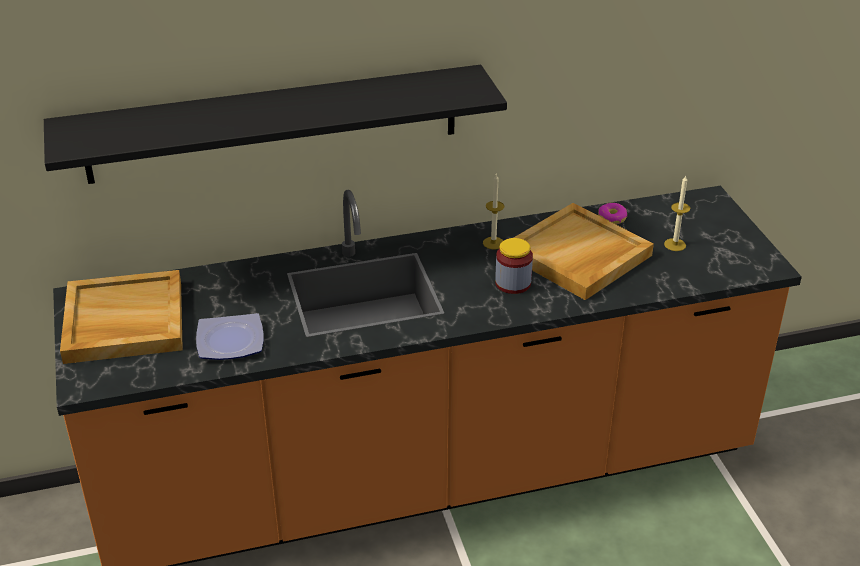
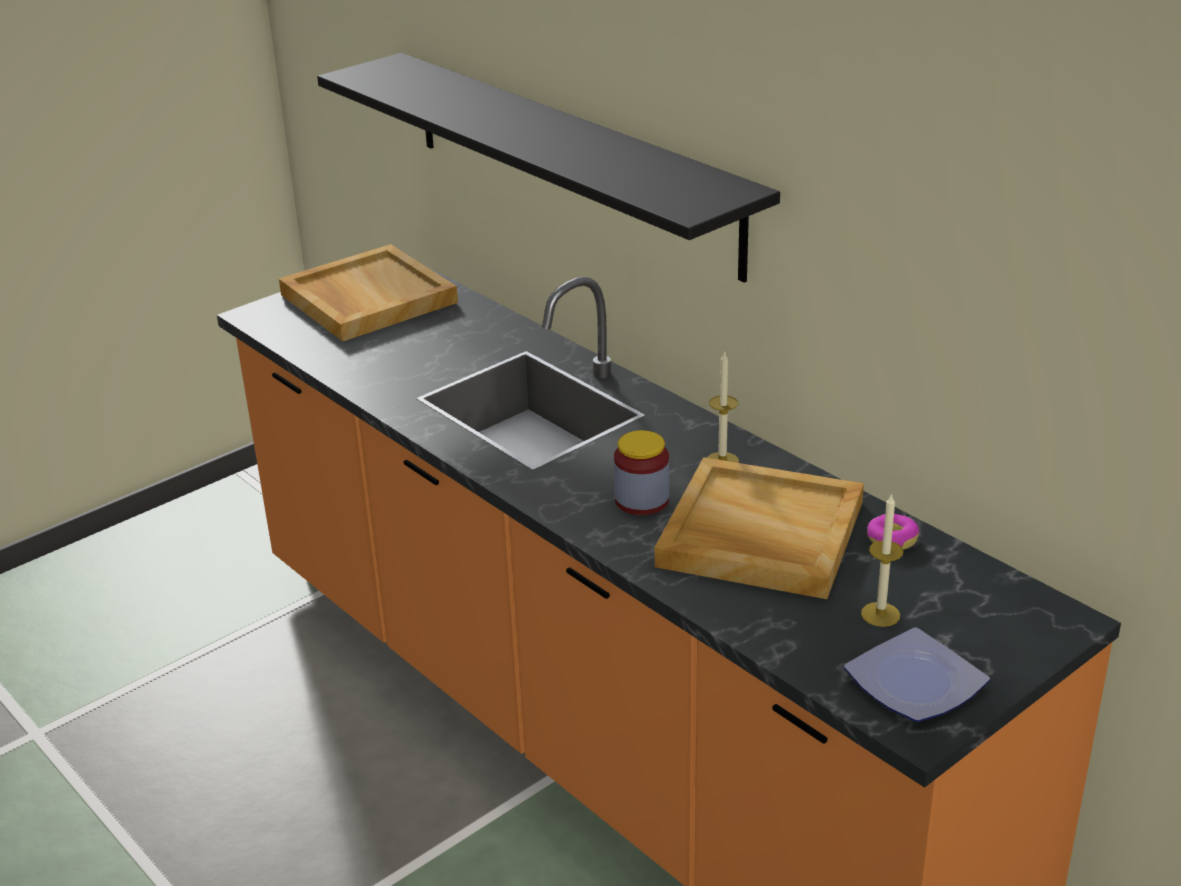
camera: 65 degrees right, 5 degrees down
(229, 342) = (374, 360): plate -> plate (912, 683)

